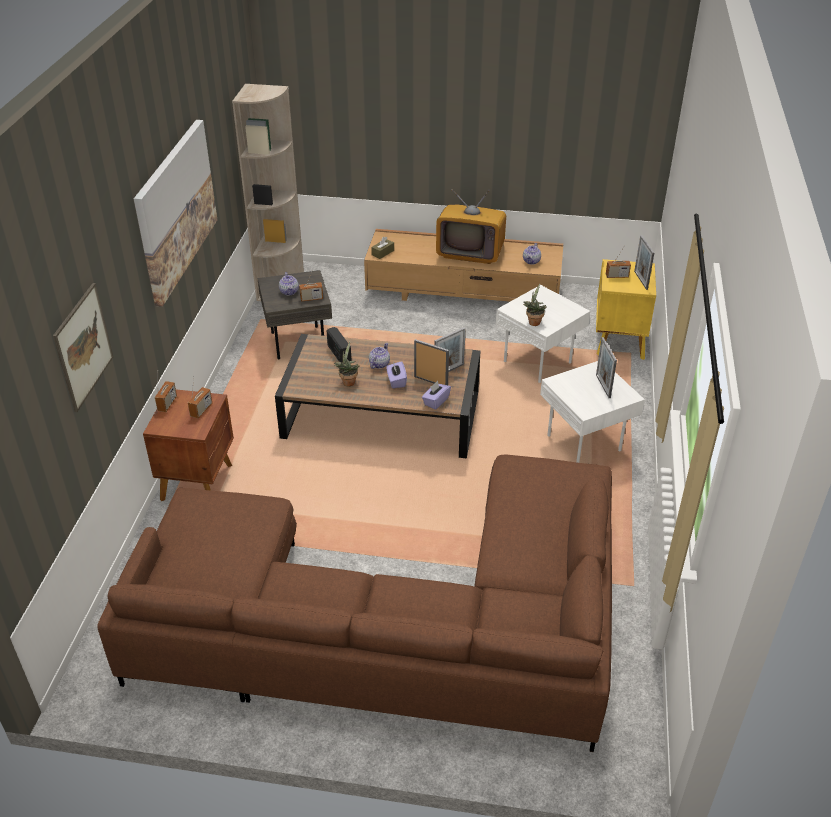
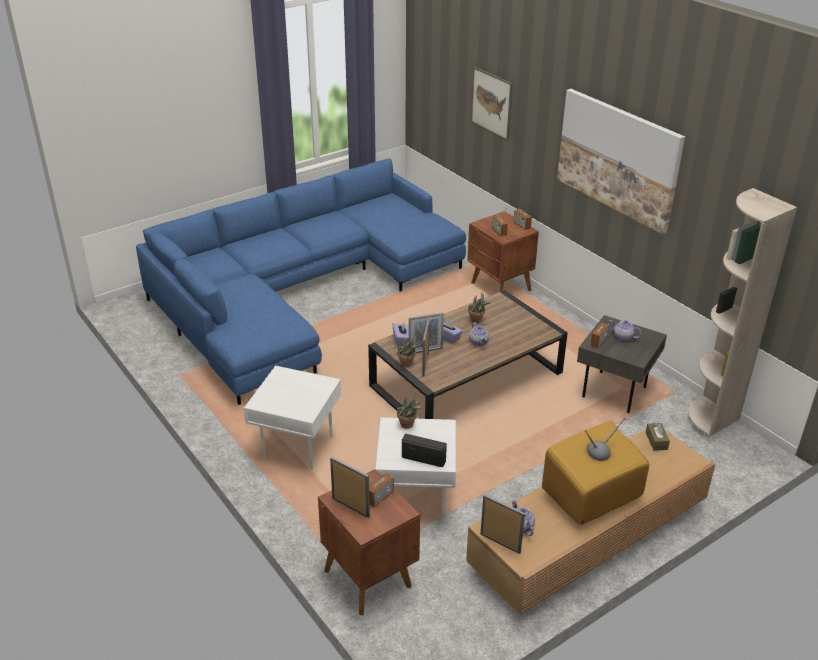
camera: 135 degrees right, 5 degrees down
(339, 354) = (516, 333): radio -> radio (423, 459)
(395, 623) = (299, 292): brown sofa -> blue sofa
(460, 379) = (408, 364): none -> potted plant
(603, 386) = (286, 399): picture frame -> picture frame (500, 543)
(619, 342) = (368, 577): yellow nightstand -> brown nightstand

